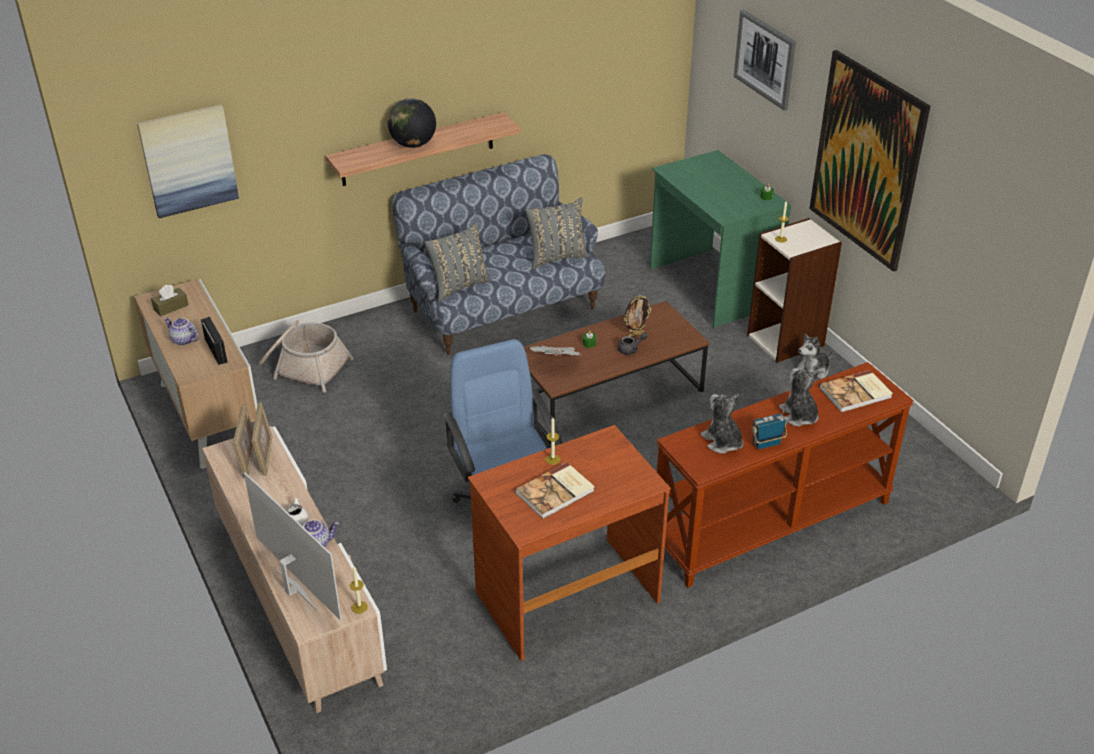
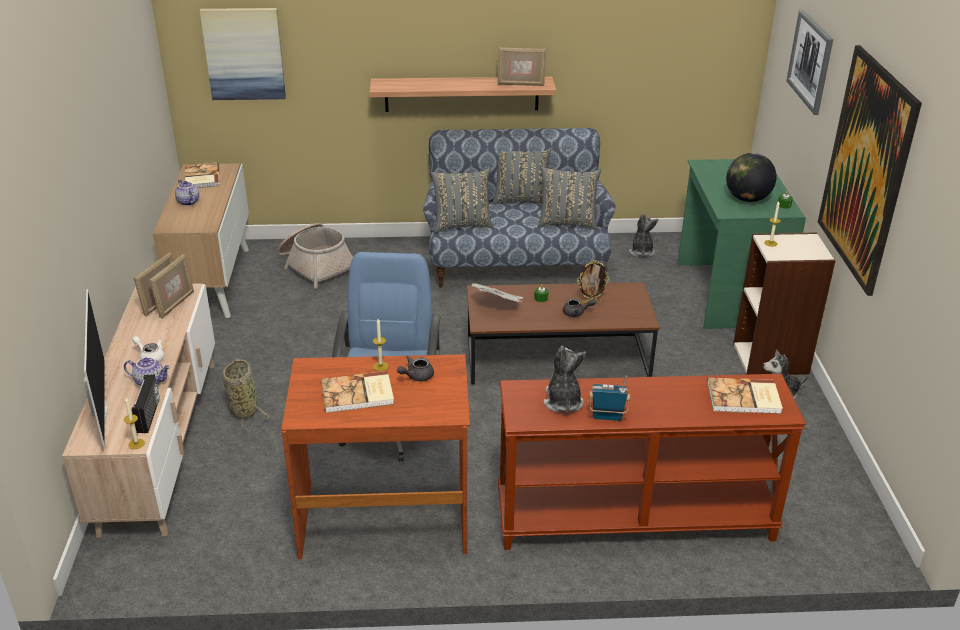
camera: 25 degrees right, 5 degrees down
(171, 307) = (201, 177): brown tissue box -> book
(217, 350) = (205, 215): radio -> radio (149, 415)
(354, 540) = (244, 409): none -> basket
(413, 144) = (450, 84): globe -> globe (747, 199)
(482, 129) = (520, 84): none -> picture frame
(494, 243) = (521, 200): none -> grey pillow
(591, 459) = (416, 376): none -> grey teapot
(799, 416) = (663, 401): plush toy -> plush toy (641, 251)

